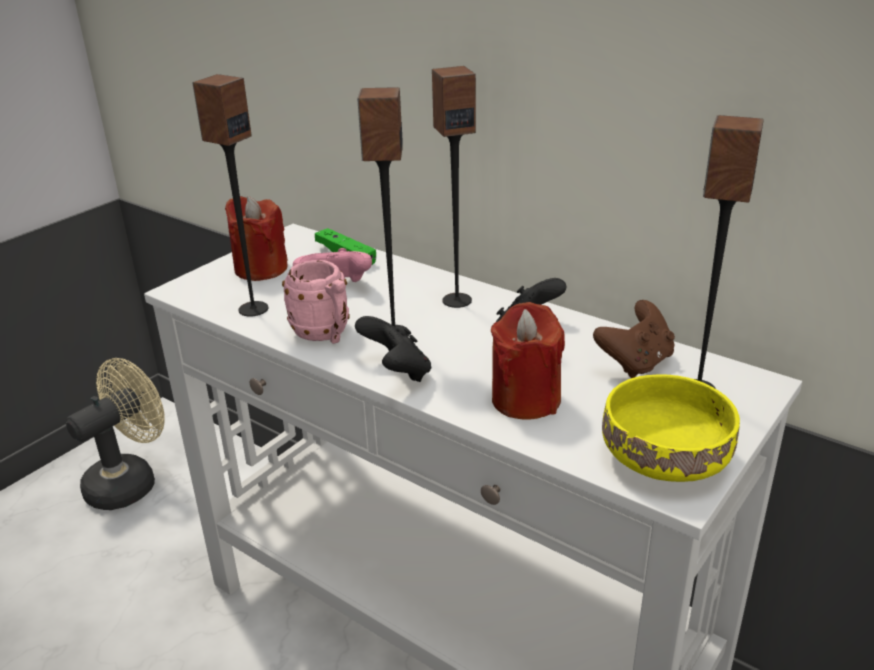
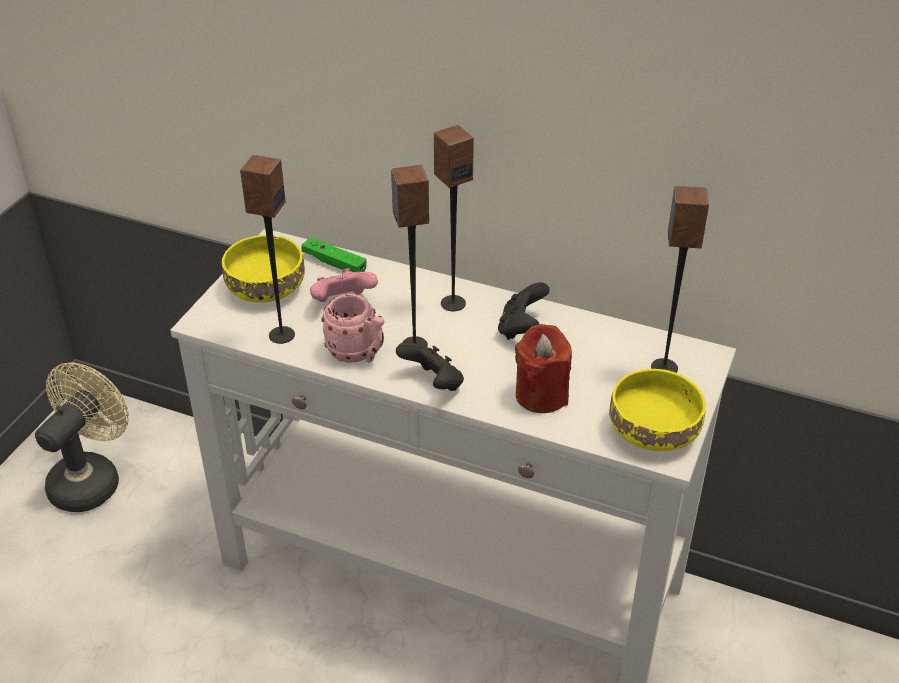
camera: 15 degrees left, 10 degrees up
(261, 269) = (264, 288): red candle -> yellow bowl
(635, 363) = (613, 349): brown game controller -> none

